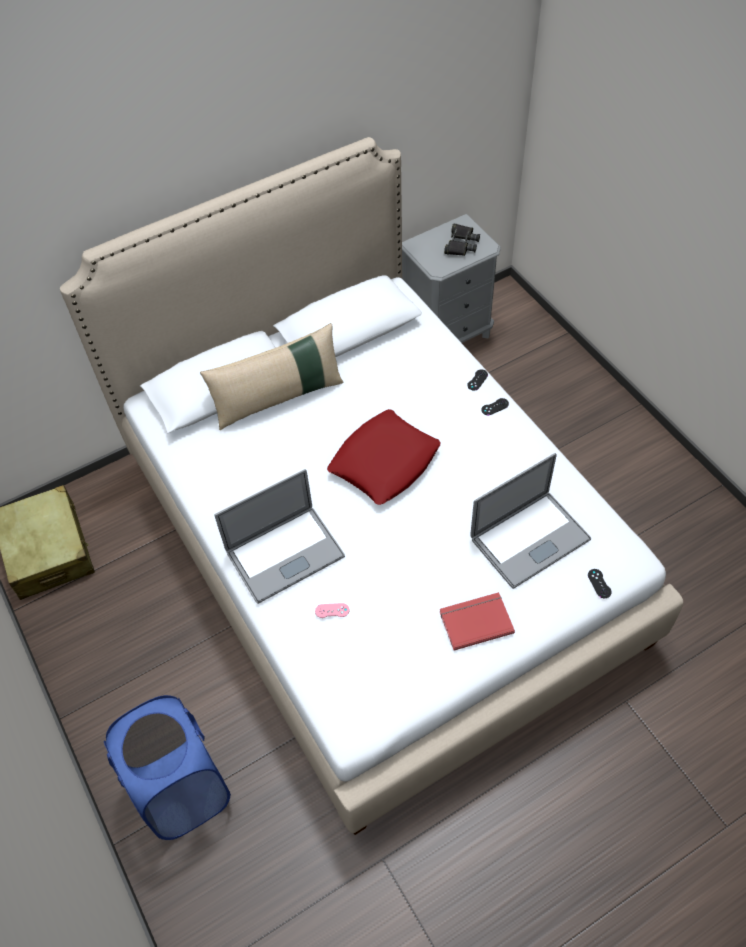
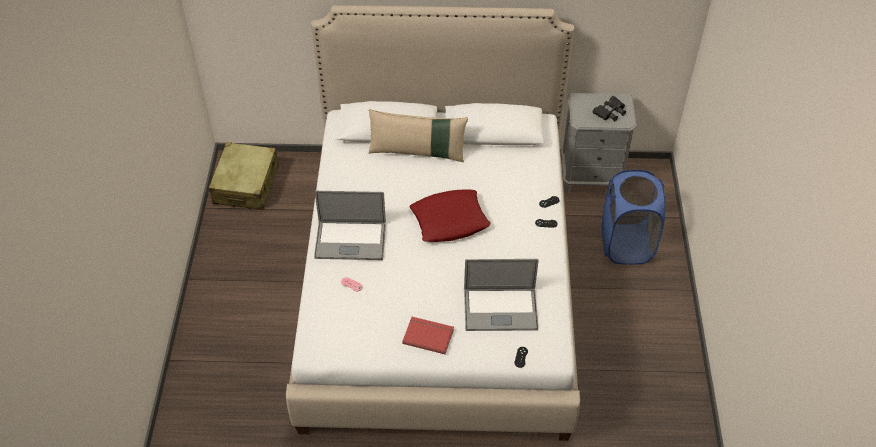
camera: 30 degrees right, 5 degrees down
(183, 789) = (225, 354): blue laundry basket -> blue laundry basket (626, 244)

